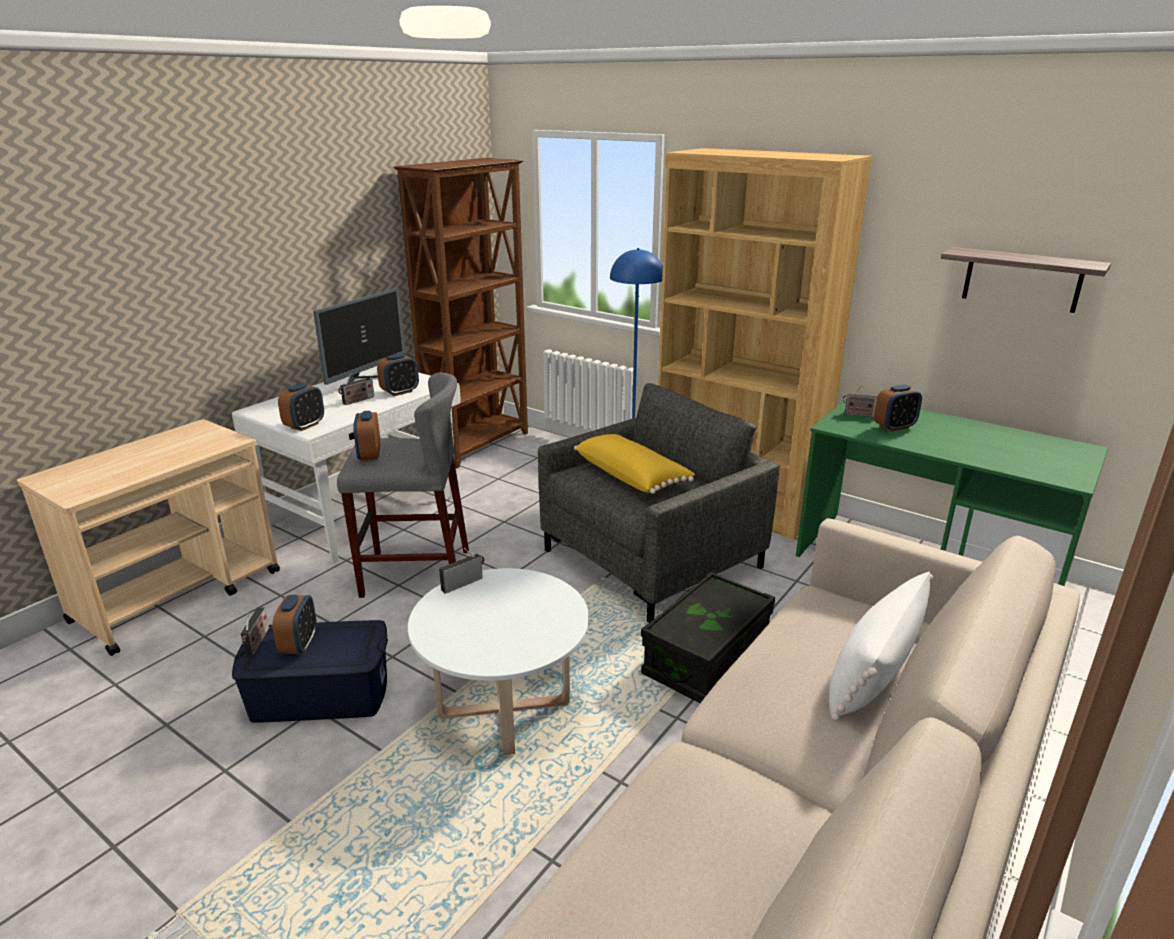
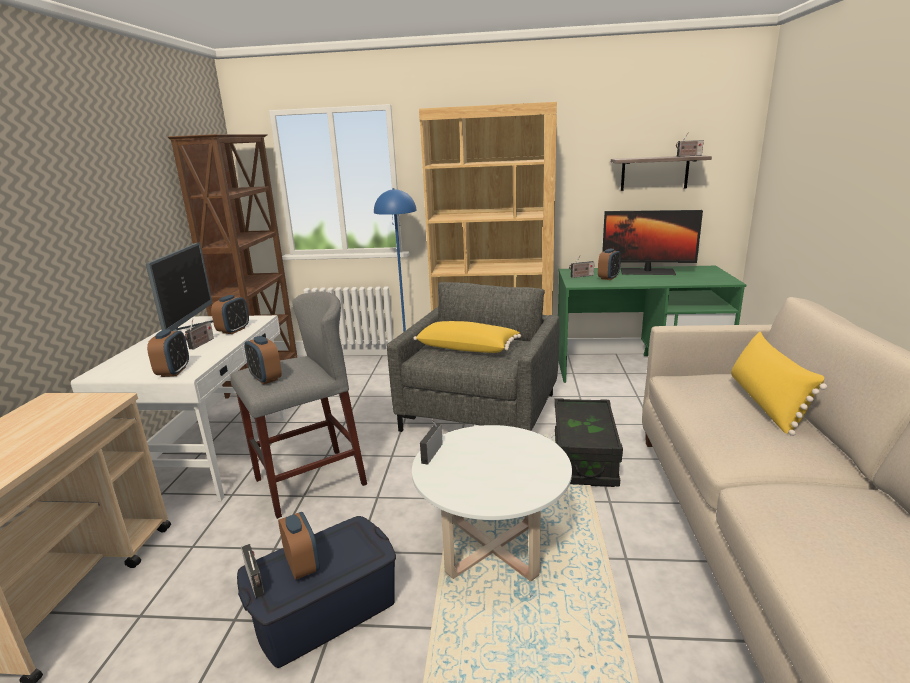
camera: 30 degrees left, 5 degrees down
(874, 671) = (765, 403): white pillow -> yellow pillow
(970, 431) = (647, 272): none -> monitor
(1074, 262) = (688, 156): none -> radio

